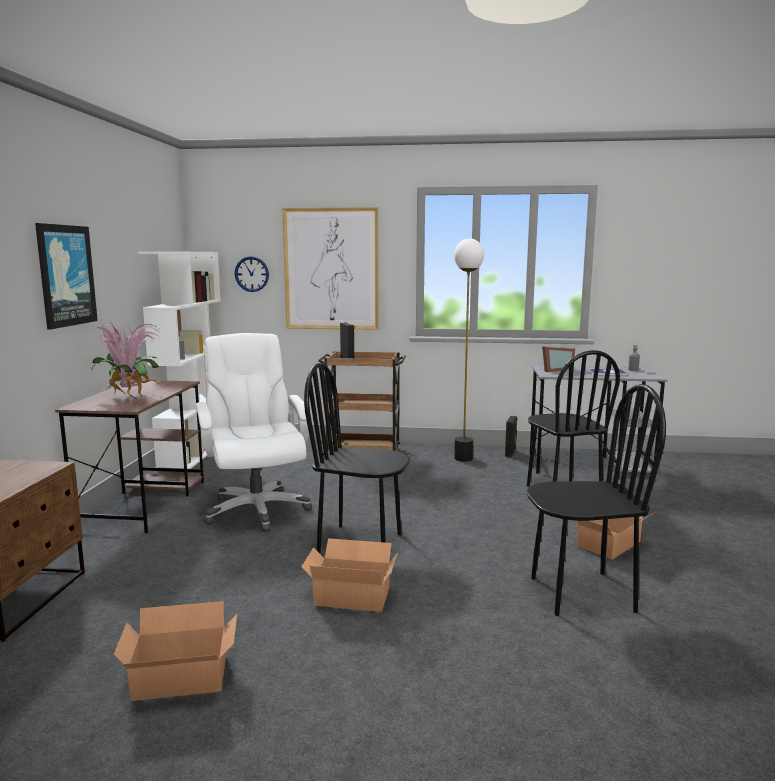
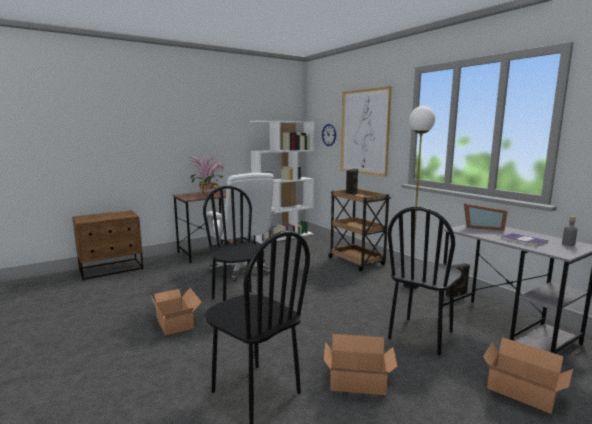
camera: 50 degrees right, 0 degrees up
(66, 275) = (189, 132): picture -> none
(182, 679) = (72, 317): cardboard box -> cardboard box (522, 393)
(256, 510) = (241, 269): white office chair -> white office chair turned 120 degrees clockwise

